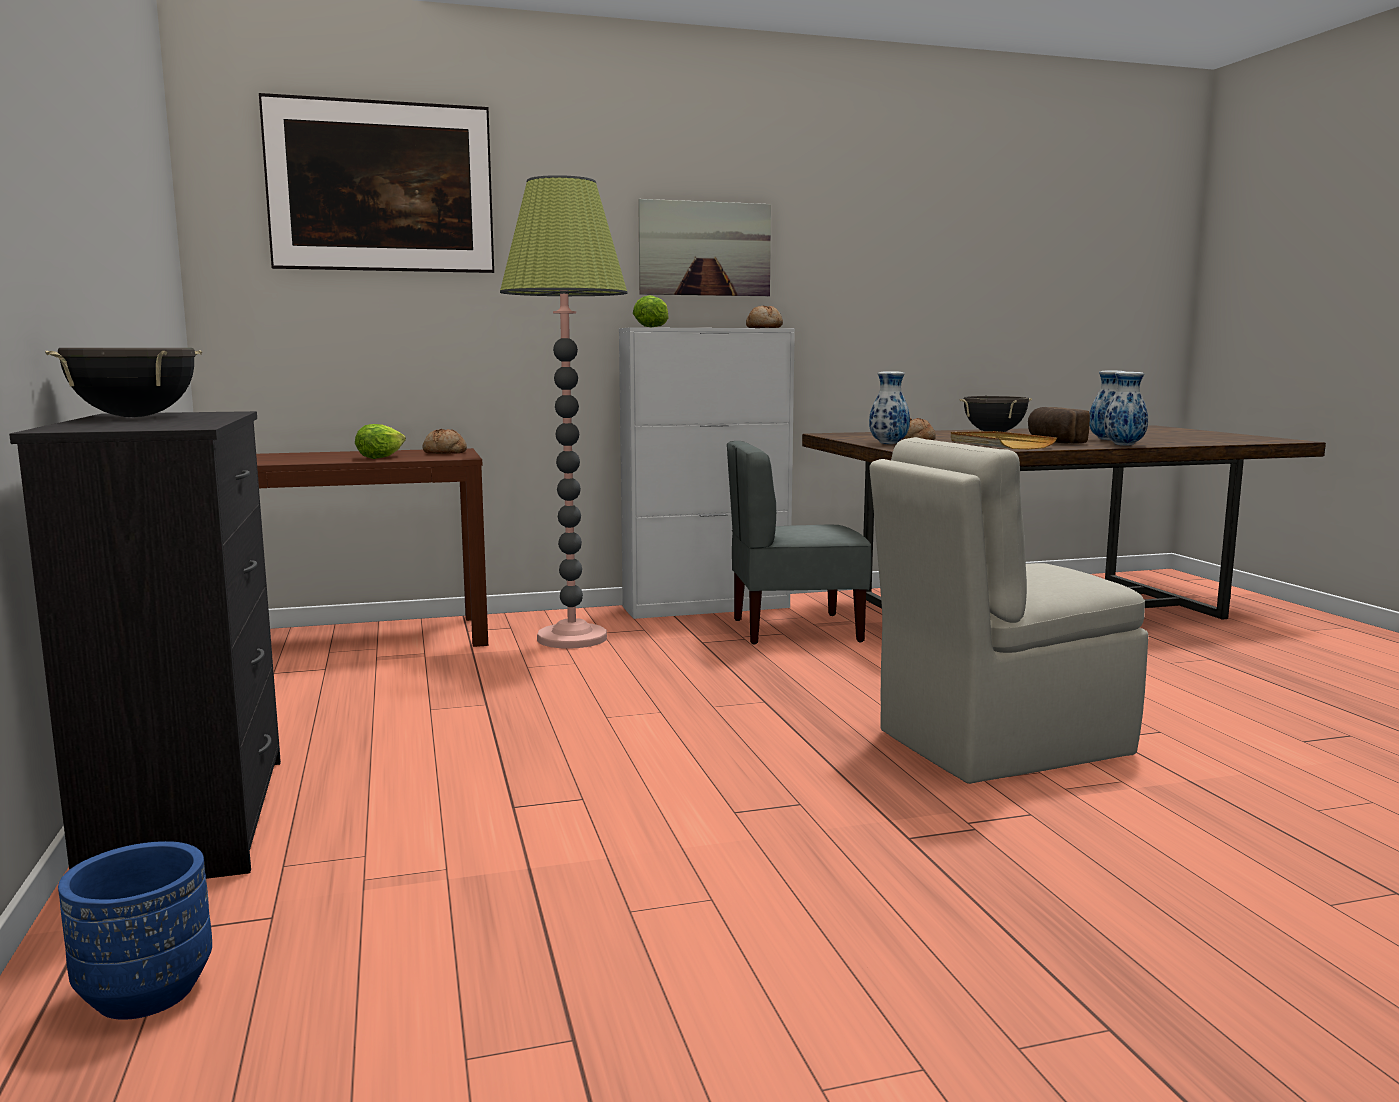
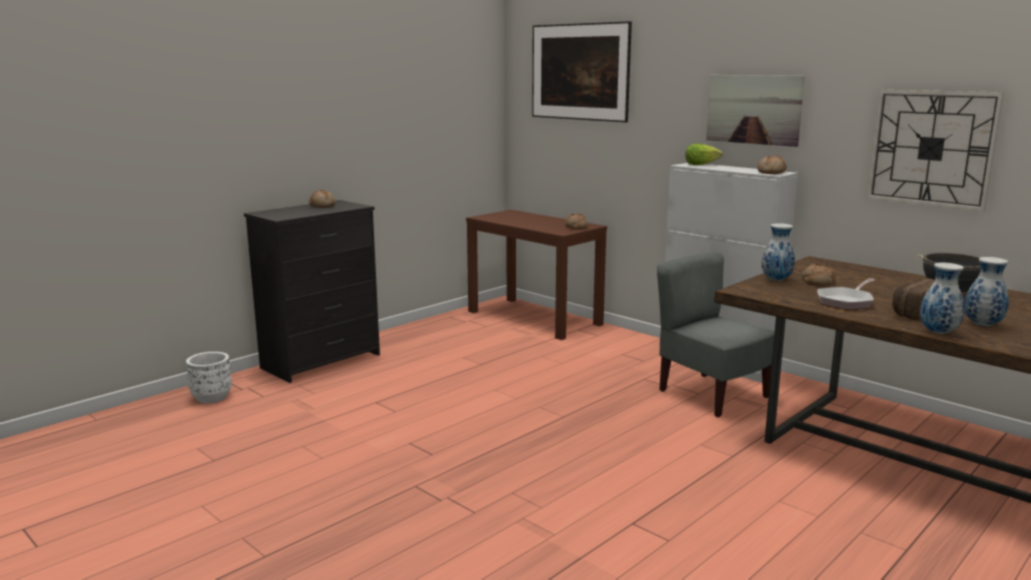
camera: 60 degrees right, 5 degrees up
(134, 417) = (322, 205): black cooking pot -> bread
(145, 993) = (211, 397): blue planter -> white planter
(380, 457) = (538, 225): lettuce -> none
(572, 638) = (600, 351): floor lamp -> none
(913, 289) = (931, 148): none -> wall clock
(997, 743) = (574, 488): beige chair -> none
(999, 444) = (846, 301): beige tray -> frying pan

